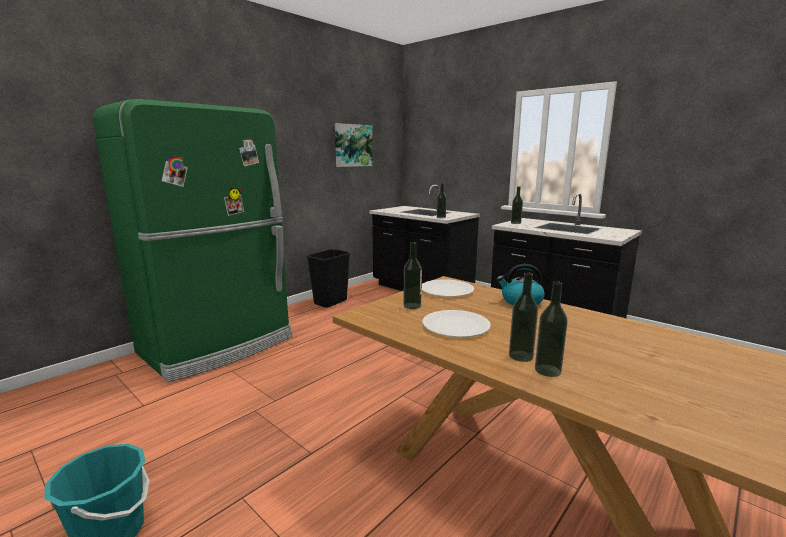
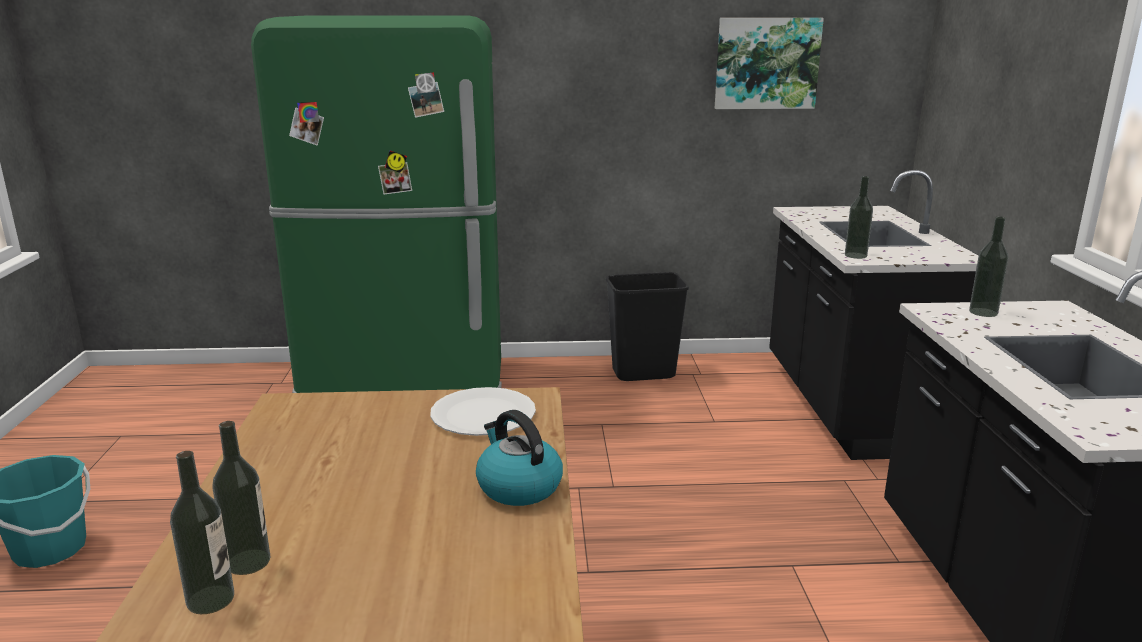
camera: 45 degrees right, 5 degrees up
(412, 306) = (368, 420): bottle -> none
(456, 325) = (321, 476): white plate -> none

